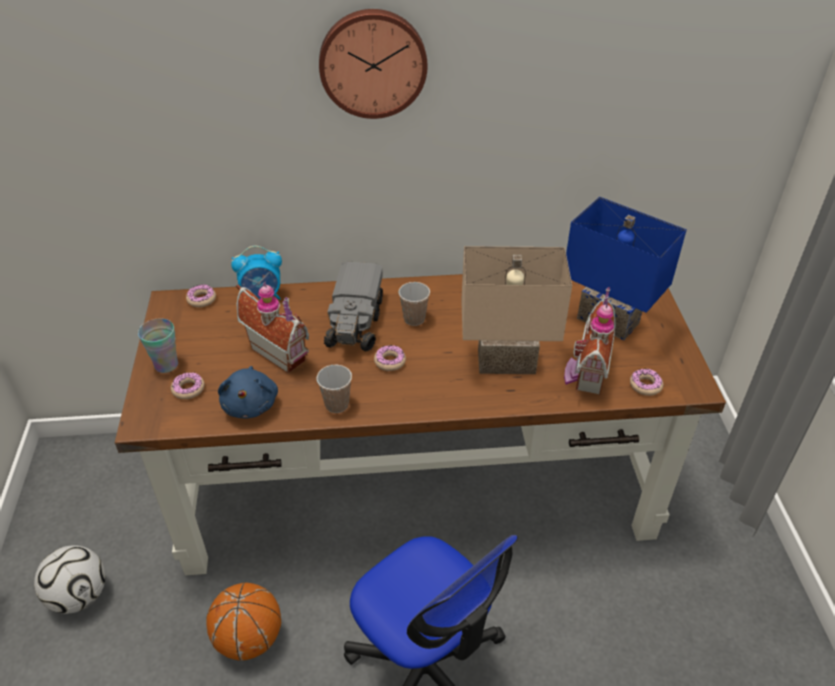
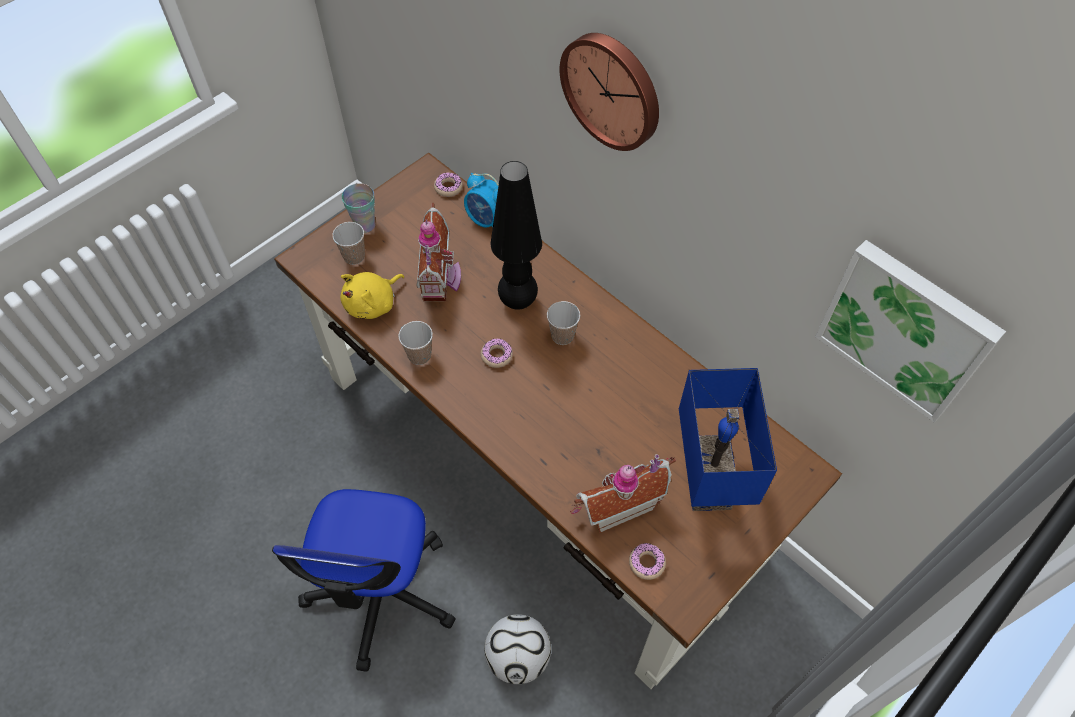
camera: 50 degrees right, 15 degrees up
(79, 595) = (270, 334): football -> football (518, 657)
(188, 389) = (354, 256): donut -> cup
(249, 638) = (318, 458): basketball -> none
(251, 404) = (373, 304): blue plush toy -> yellow plush toy
(356, 323) = (518, 301): toy truck -> black table lamp
(505, 364) = (571, 437): beige table lamp -> none
(676, 91) = (906, 328): none -> picture

